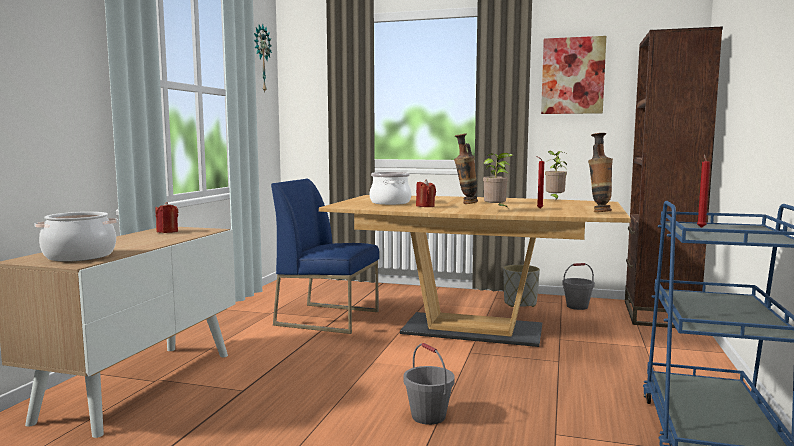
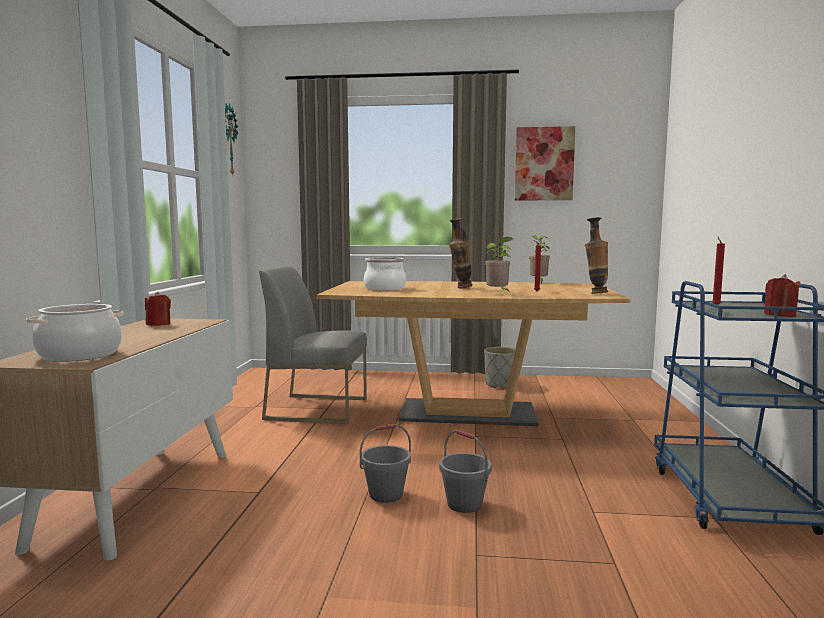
camera: 10 degrees left, 0 degrees up
(328, 318) = (318, 409): blue chair -> grey chair
(425, 206) = (424, 291): red candle -> red candle (780, 315)
(577, 306) = (554, 385): grey bucket -> grey bucket (386, 494)
(659, 314) = (630, 389): brown bookcase -> none

